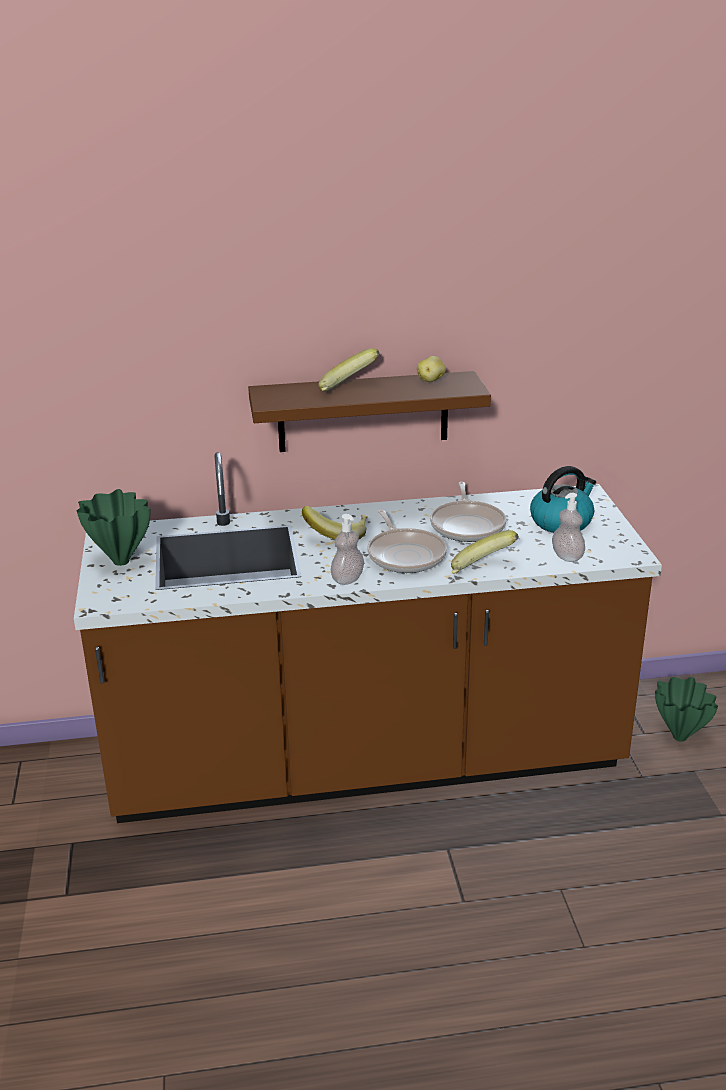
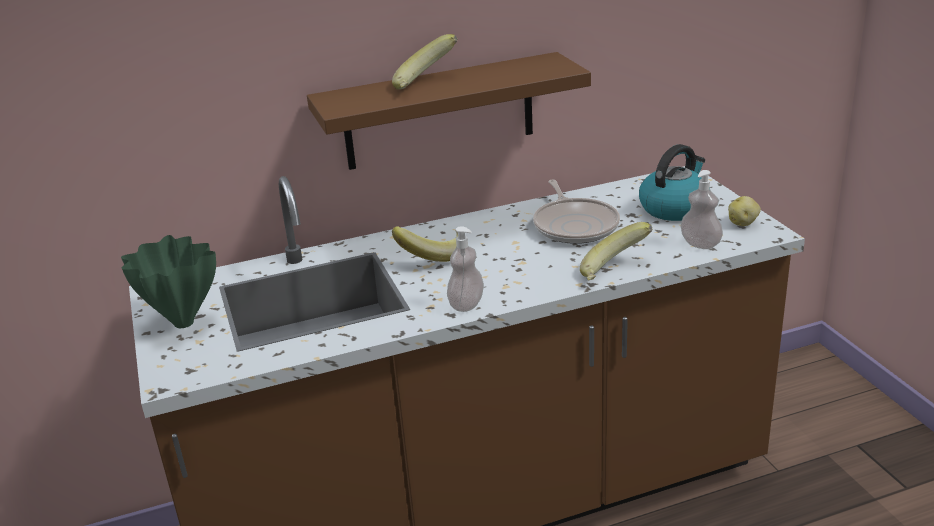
camera: 10 degrees left, 0 degrees up
(405, 555) = (521, 267): frying pan -> none
(431, 380) = (516, 65): potato -> potato (743, 223)
(678, 736) = (796, 420): green vase -> none

